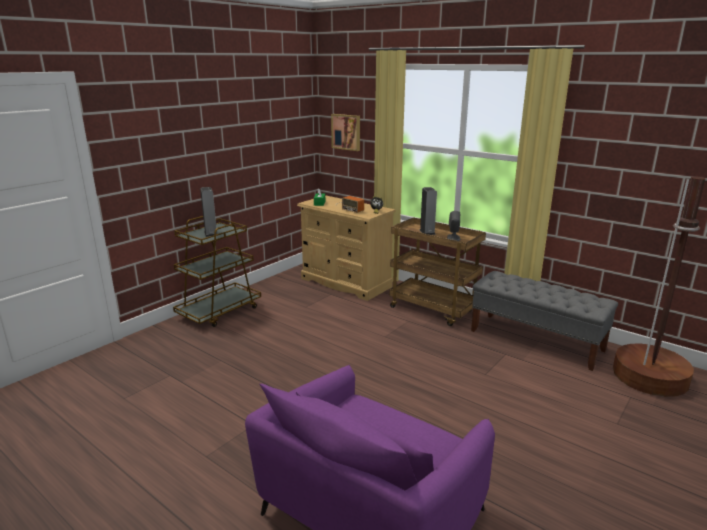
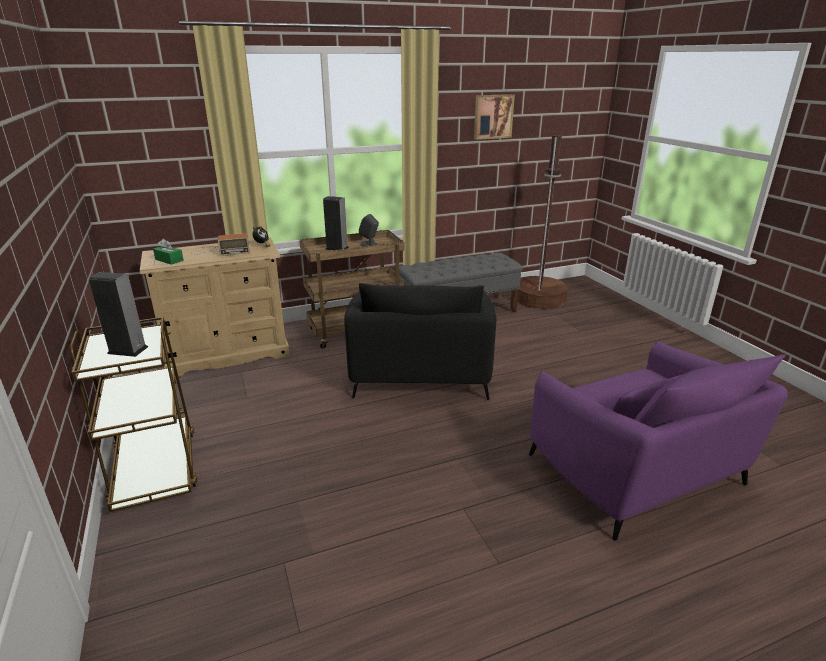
camera: 60 degrees left, 5 degrees up
(346, 132) = (145, 151): picture -> picture (492, 116)
(404, 355) = (420, 374): none -> black armchair

